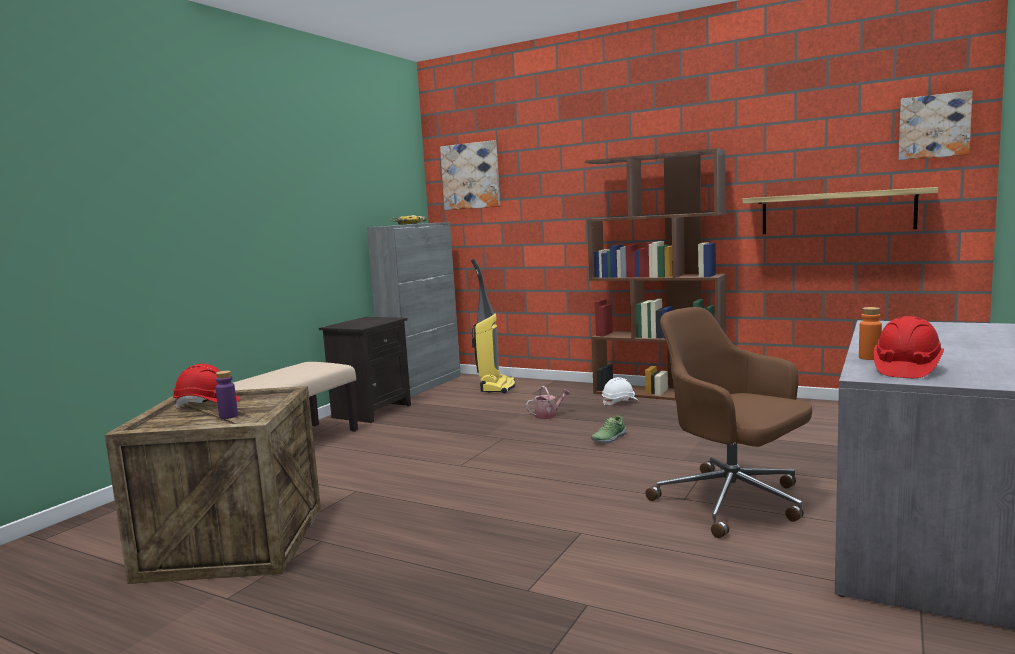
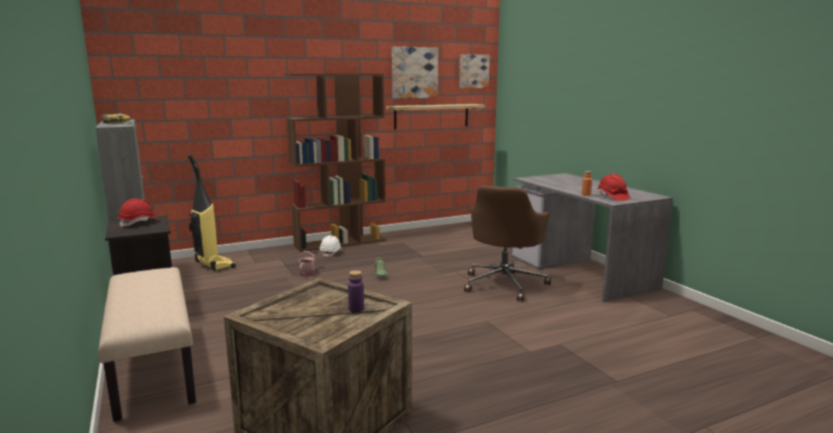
camera: 55 degrees left, 5 degrees up
(206, 404) = (296, 311): red hard hat -> red hard hat (139, 223)
(471, 176) = (152, 75): picture -> picture (414, 73)
(733, 502) = (504, 284): brown office chair -> brown office chair turned 60 degrees counterclockwise

